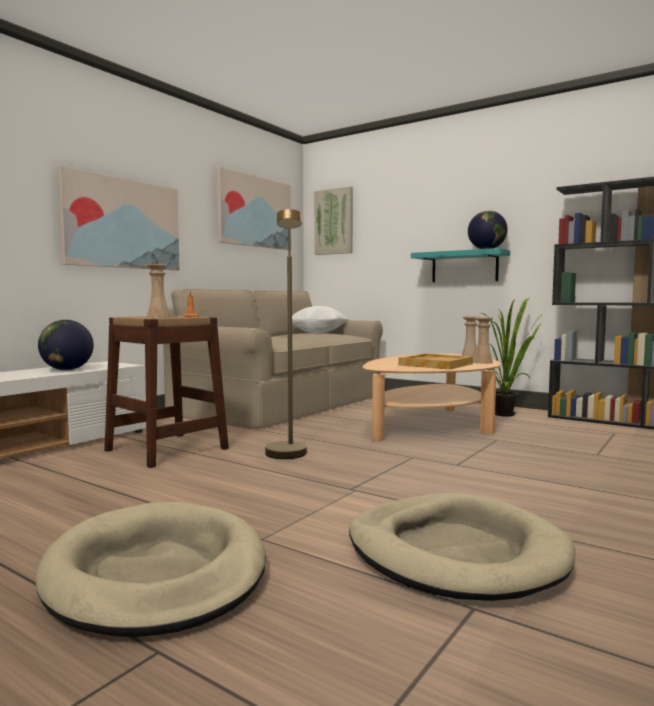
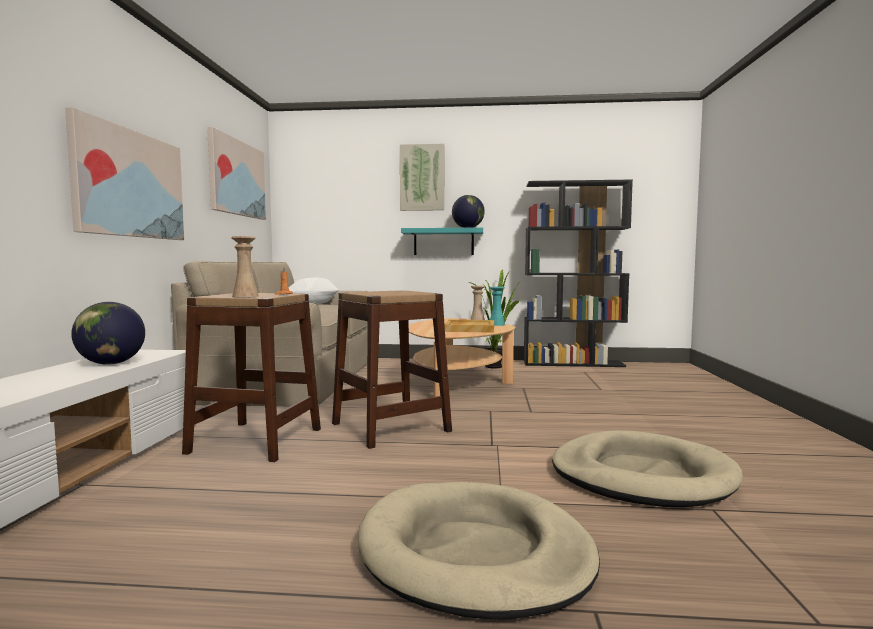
camera: 30 degrees left, 0 degrees up
(287, 456) = (390, 427): brown floor lamp -> brown stool
(334, 221) = (308, 193): picture -> picture (422, 177)
(482, 362) = (496, 324): beige vase -> turquoise vase

